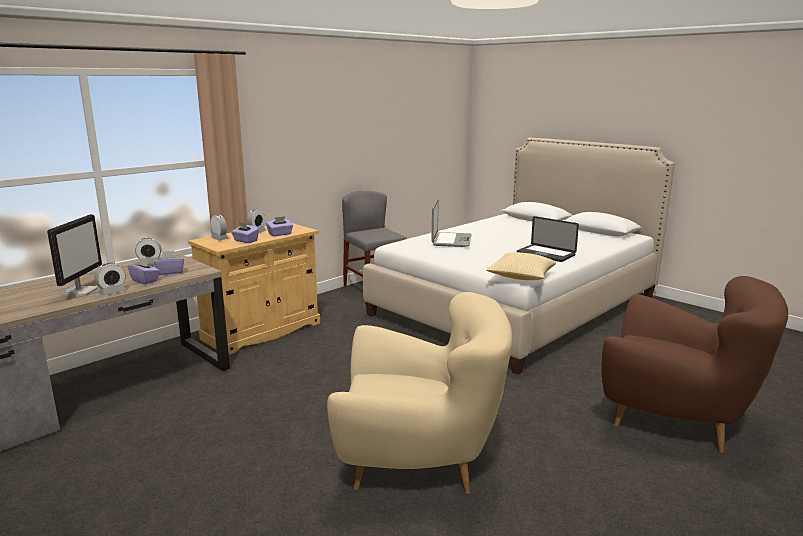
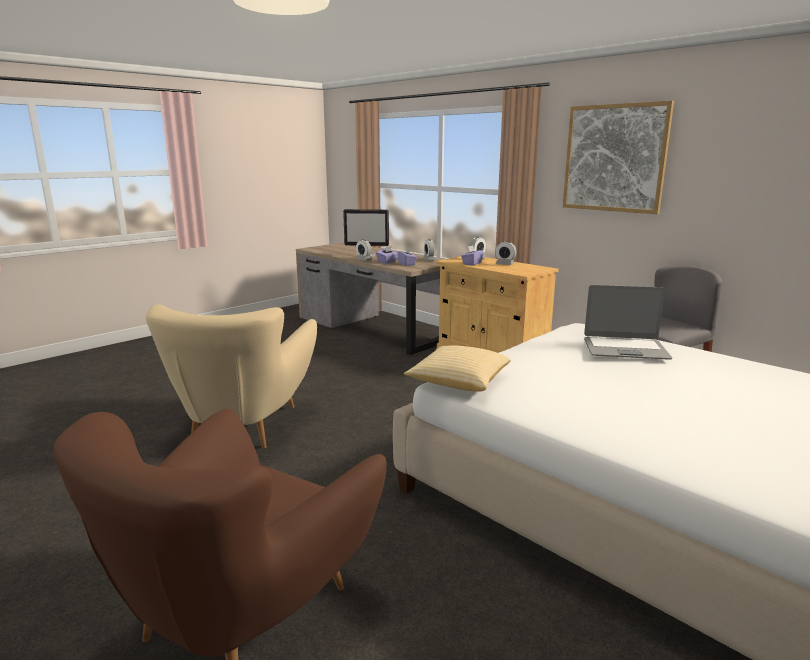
camera: 90 degrees right, 0 degrees up
(280, 234) = (501, 269): purple tissue box -> none
(296, 120) = (614, 158): none -> picture
(545, 254) = (599, 409): laptop -> none

